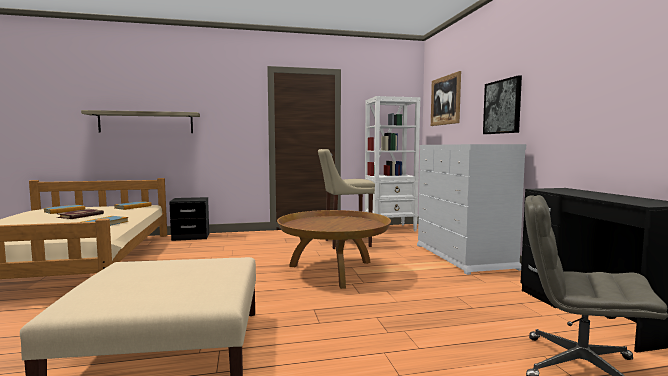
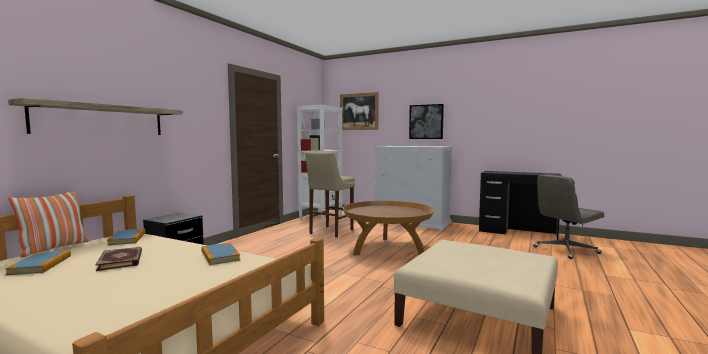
camera: 50 degrees left, 0 degrees up
(104, 206) = (54, 248): none -> pillow

